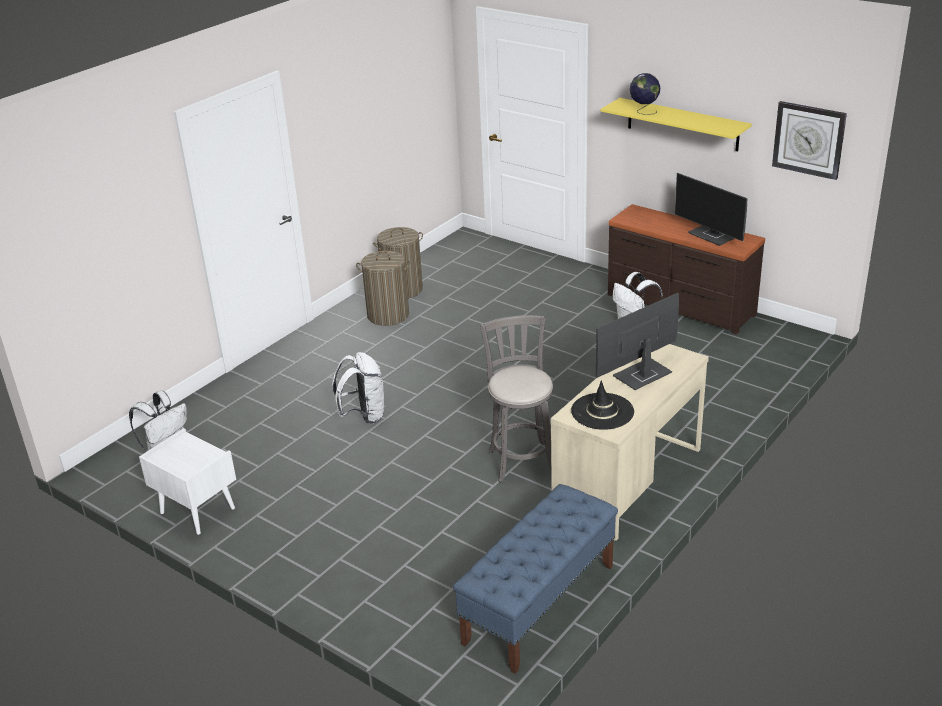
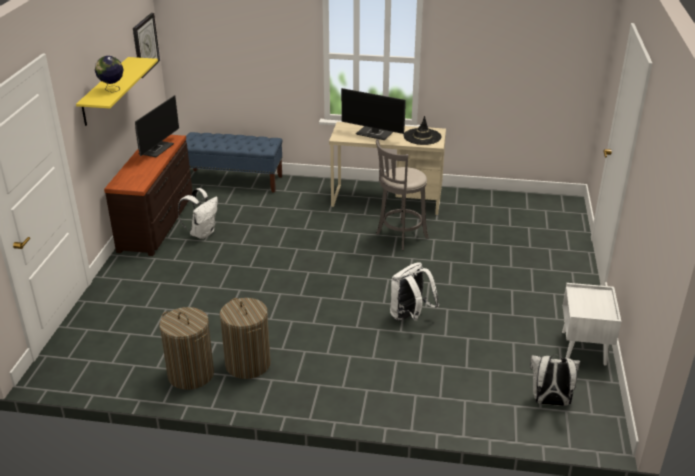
camera: 120 degrees left, 0 degrees up
(539, 604) = (508, 201): blue bench -> blue bench (234, 181)

